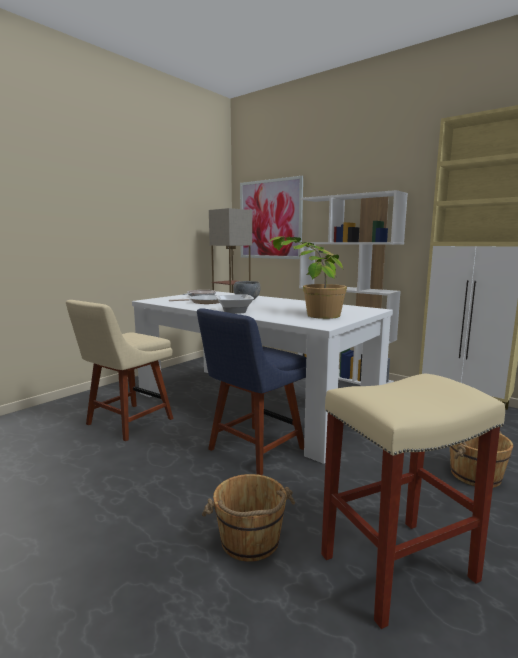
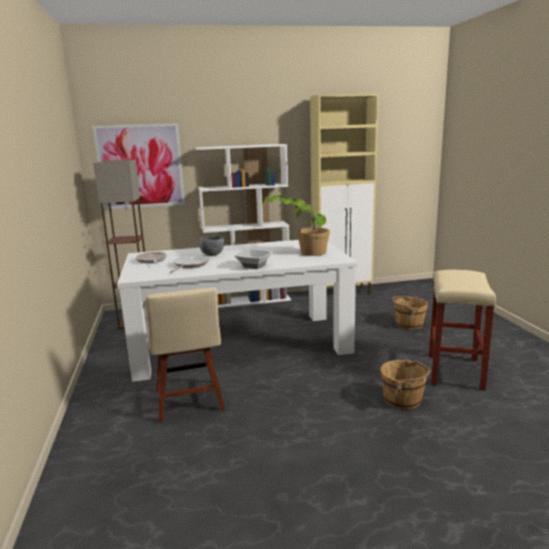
camera: 50 degrees left, 5 degrees up
(253, 450) = (310, 367): blue chair -> none

